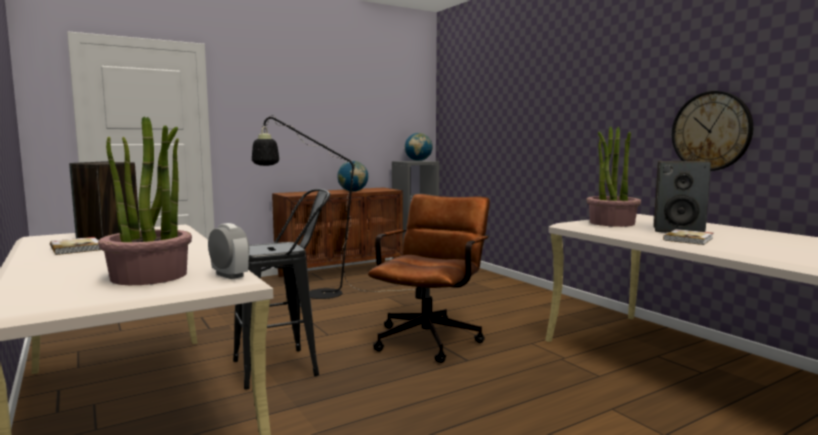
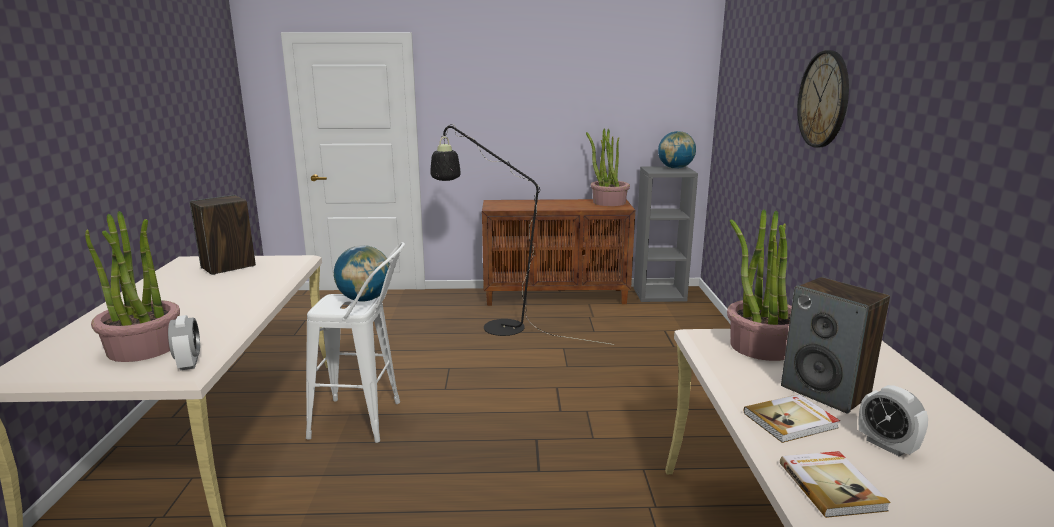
camera: 30 degrees right, 10 degrees up
(76, 248) = (177, 285): book -> book (832, 486)
(285, 366) = (366, 421): black stool -> white stool
(353, 191) = (571, 206): globe -> globe (365, 299)
(375, 189) = (608, 202): none -> potted plant
(431, 337) = (539, 424): brown office chair -> none
(711, 131) = (971, 230): wall clock -> wall clock (823, 99)
(743, 239) = (887, 445): none -> alarm clock

